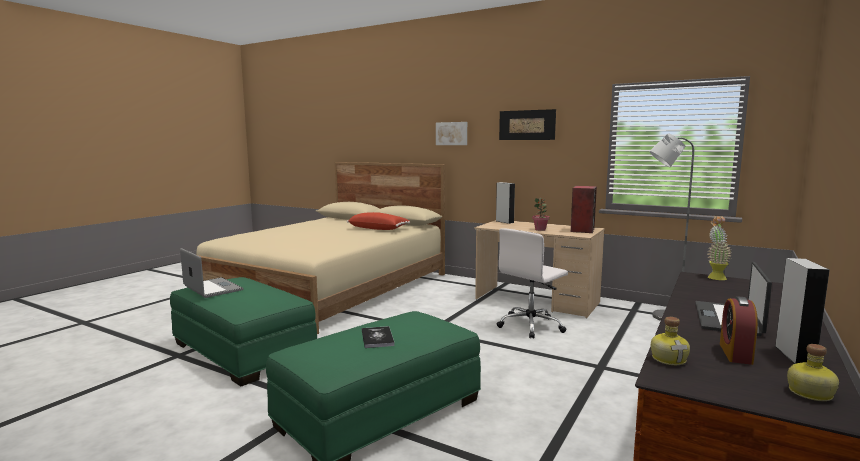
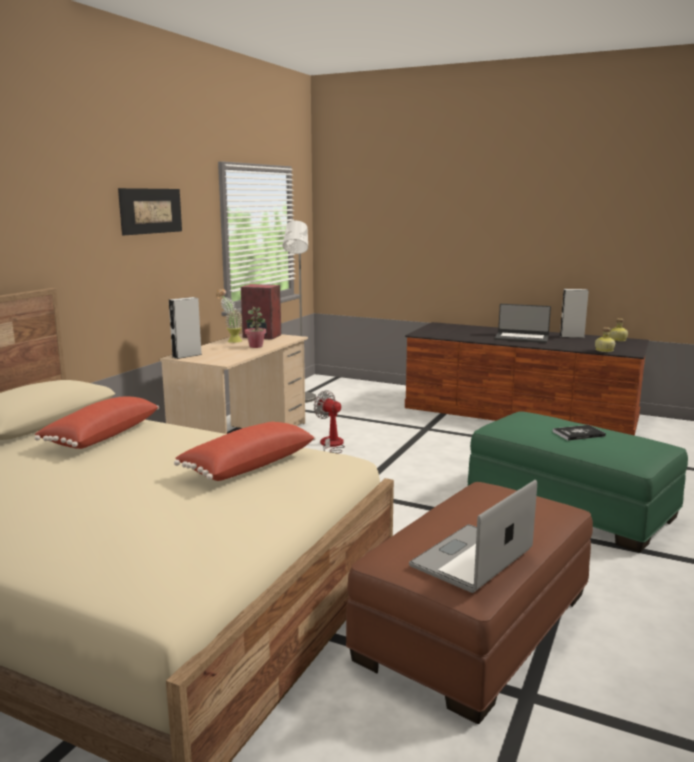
camera: 95 degrees left, 5 degrees up
(243, 350) = (475, 625): green ottoman -> brown ottoman
(320, 243) = (247, 465): none -> red pillow
(452, 133) = (49, 227): picture -> none
(531, 326) = (330, 446): white office chair -> fan
(715, 277) = (419, 331): potted plant -> potted plant (231, 341)
(735, 353) = (580, 342): alarm clock -> none

